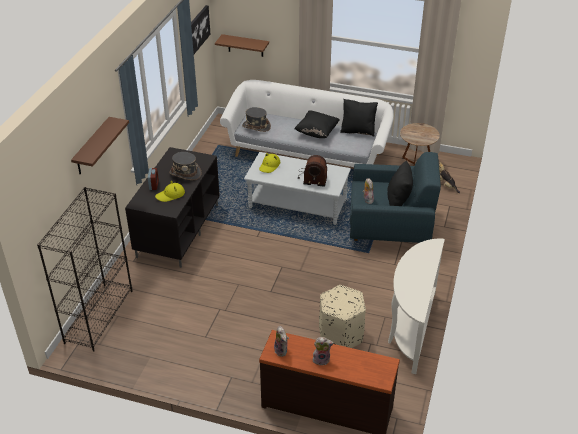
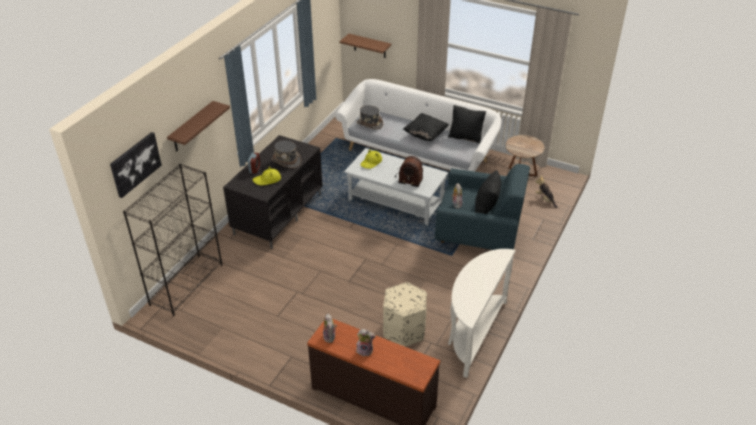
camera: 10 degrees right, 0 degrees up
(197, 30) = (322, 27): picture -> picture (135, 164)

